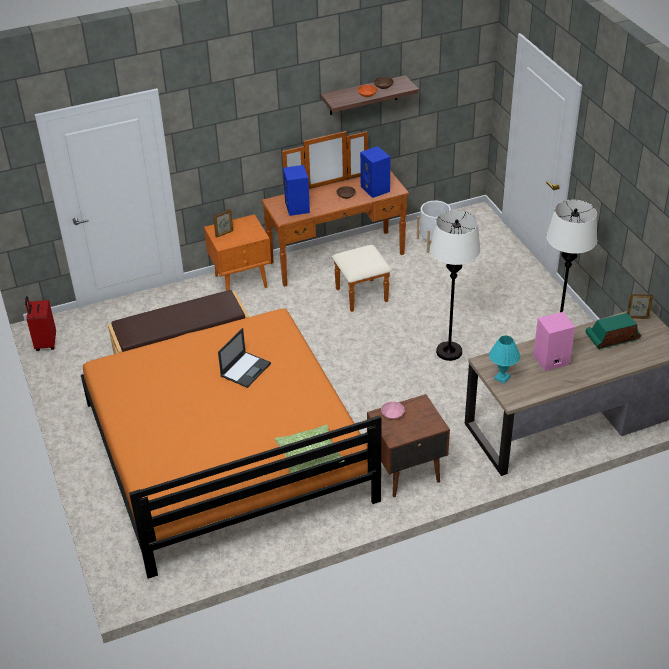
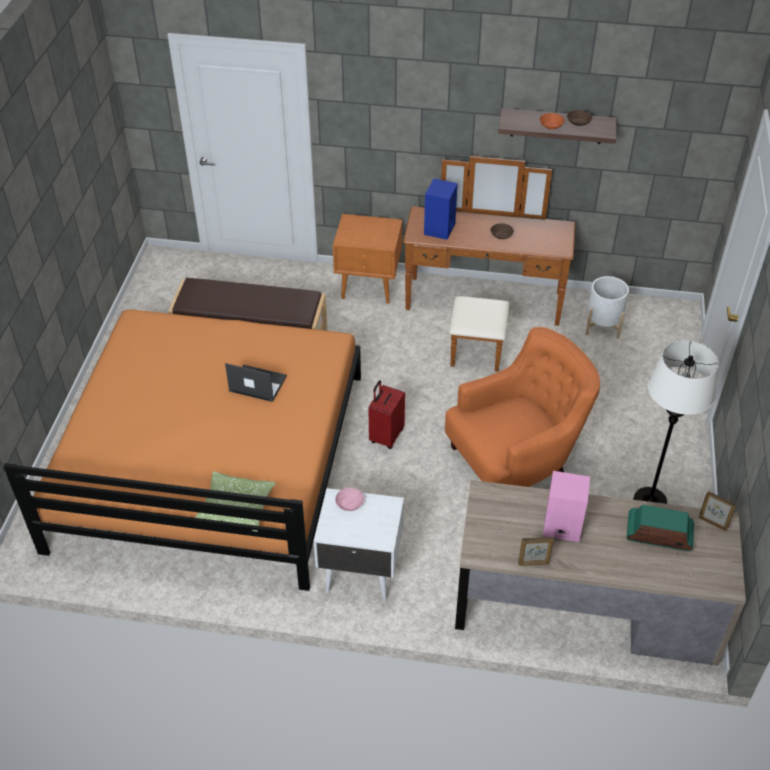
camera: 30 degrees right, 5 degrees up
(45, 343) = (145, 274): red suitcase -> red suitcase (386, 436)
(224, 234) = (355, 229): picture frame -> picture frame (533, 563)
(246, 369) = (257, 383): laptop -> laptop turned 135 degrees counterclockwise
(376, 189) = (539, 240): blue speaker -> none
(405, 472) = (359, 572): brown nightstand -> white nightstand
(449, 351) = (517, 458): white floor lamp -> orange armchair
(502, 377) = (488, 520): turquoise table lamp -> none

